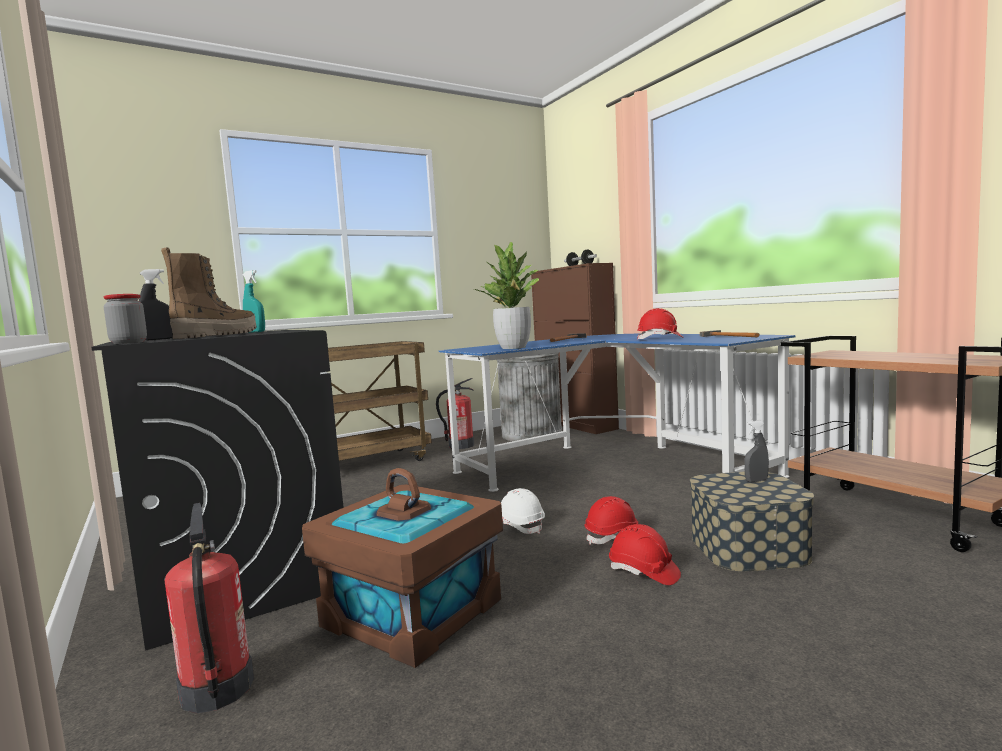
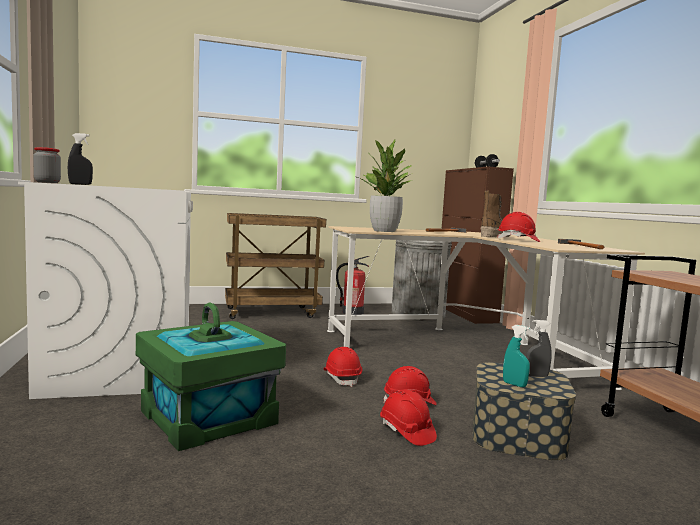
camera: 15 degrees right, 0 degrees up
(216, 690) = (49, 431): fire extinguisher -> none
(217, 336) = (116, 186): boot -> boot (495, 236)
(242, 578) = (120, 370): black washing machine -> white washing machine
(255, 332) = (156, 188): turquoise spray bottle -> turquoise spray bottle (514, 384)
(411, 613) = (207, 417): brown storage box -> green storage box
(520, 525) = (342, 378): white hard hat -> red hard hat
(610, 463) = (463, 348): blue desk -> beige desk

